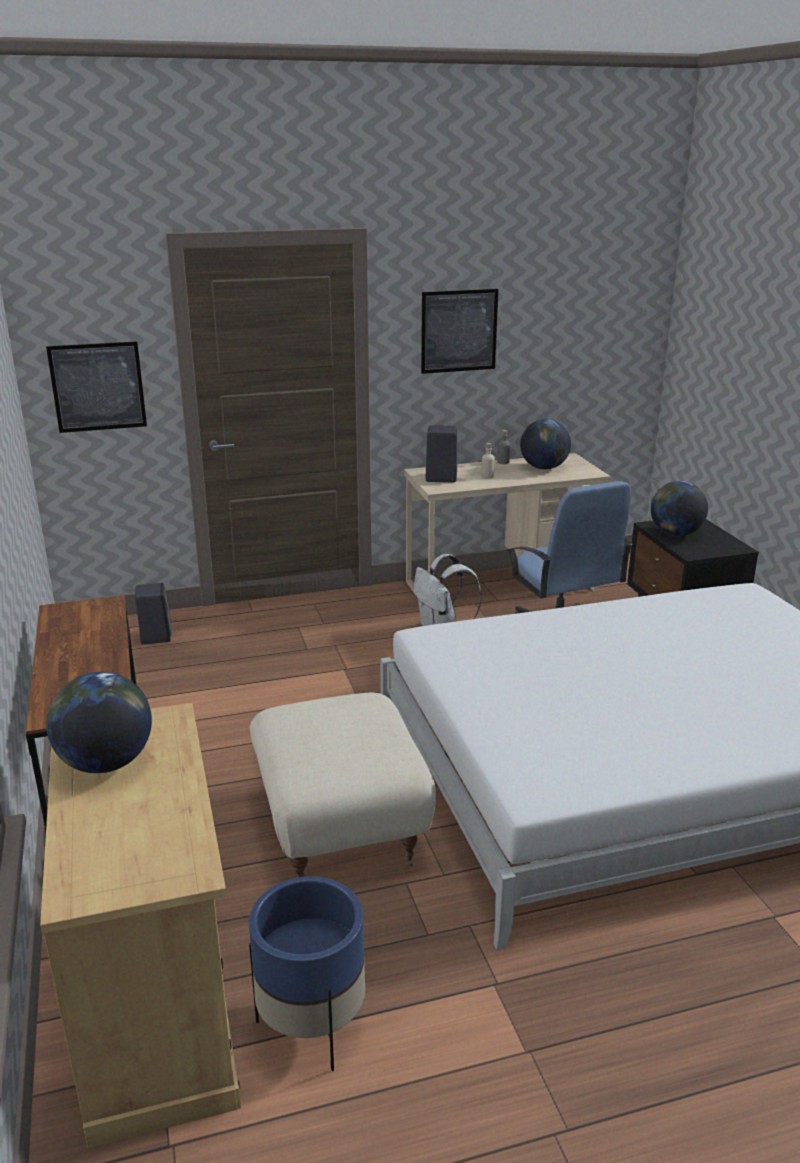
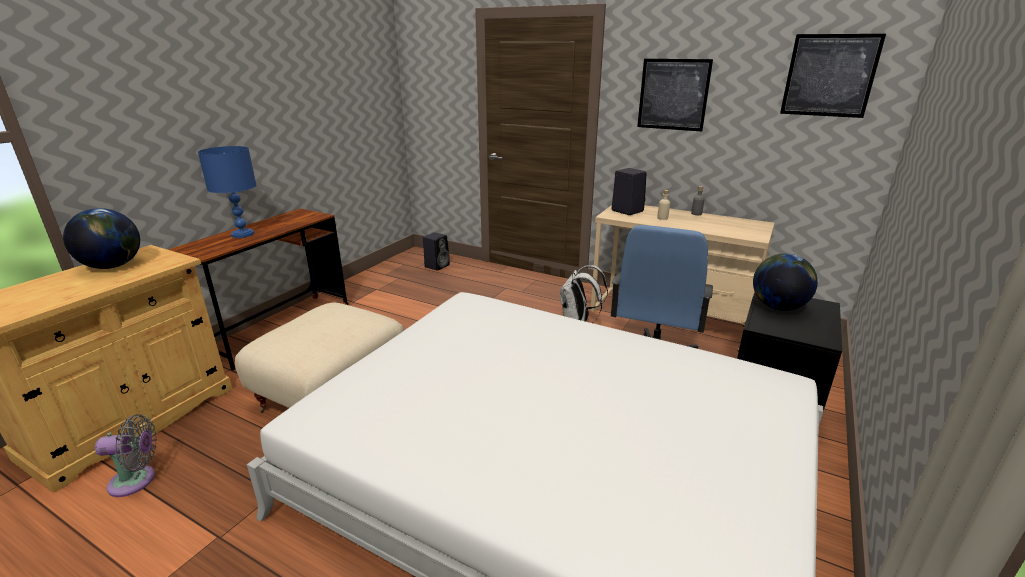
camera: 45 degrees right, 0 degrees up
(76, 667) = (243, 234): none -> blue table lamp
(98, 387) = (436, 108): picture -> picture (829, 76)
(312, 1025) = (137, 480): blue planter -> grey fan
(544, 468) = (721, 224): globe -> none

